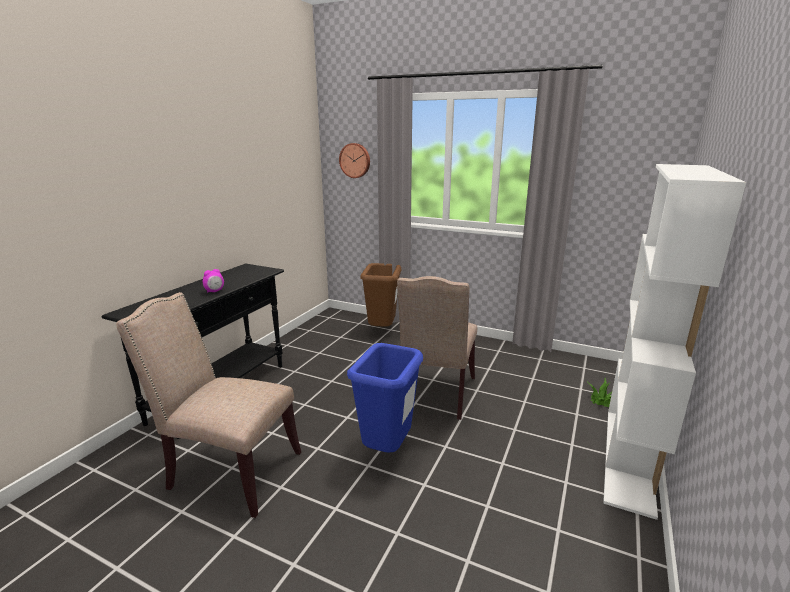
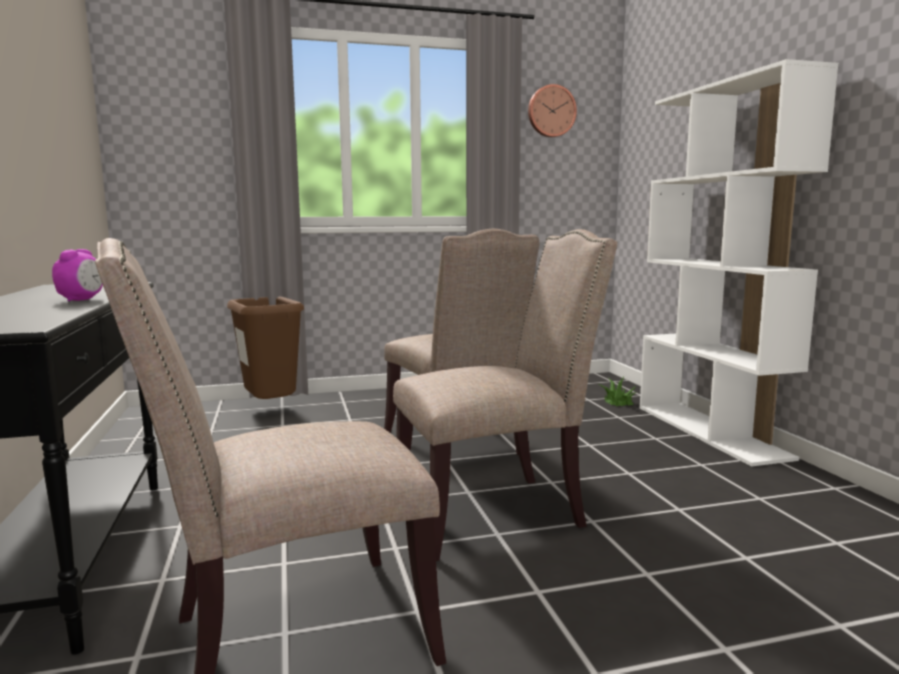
camera: 40 degrees left, 10 degrees down
(355, 160) = (177, 129): wall clock -> wall clock (551, 111)
(386, 451) = (495, 512): blue trash can -> beige chair

